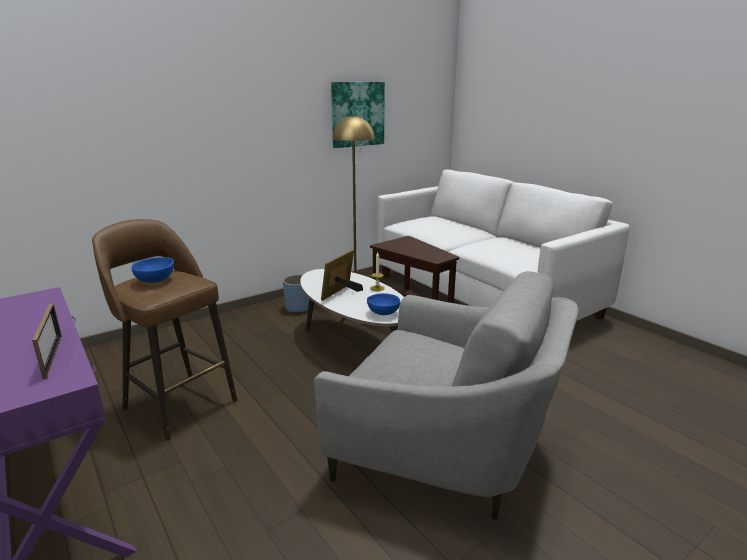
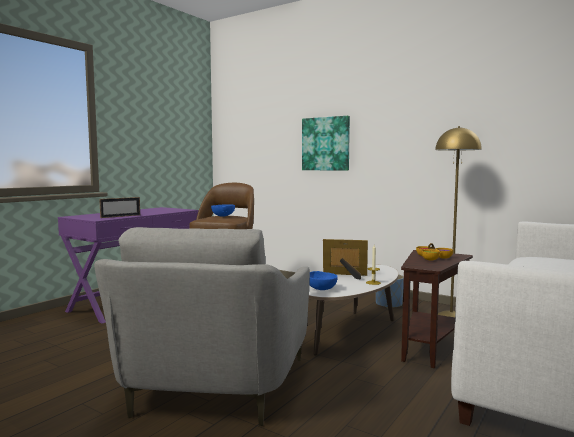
camera: 70 degrees right, 15 degrees down
(357, 114) = (503, 130): picture -> picture (326, 144)
(411, 247) = (432, 258): none -> bowl

